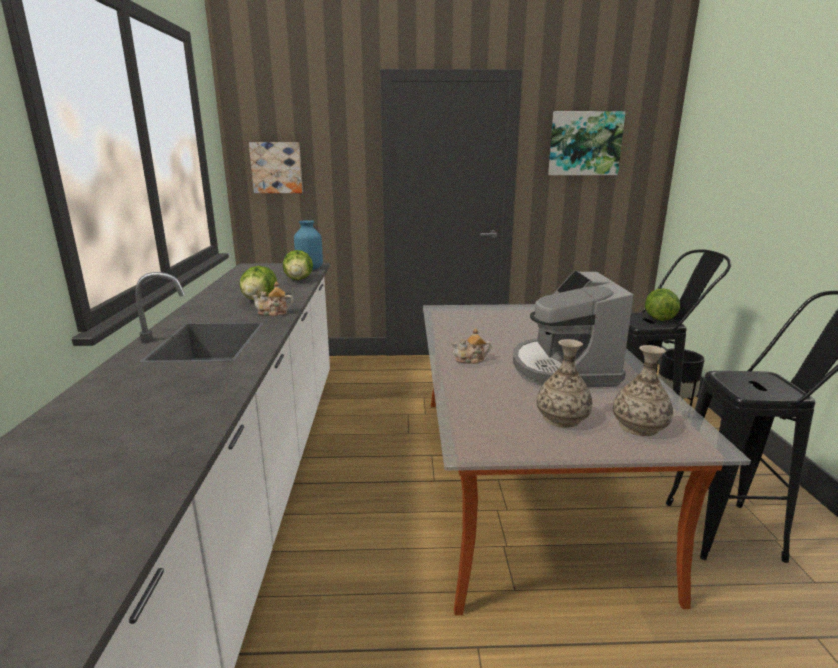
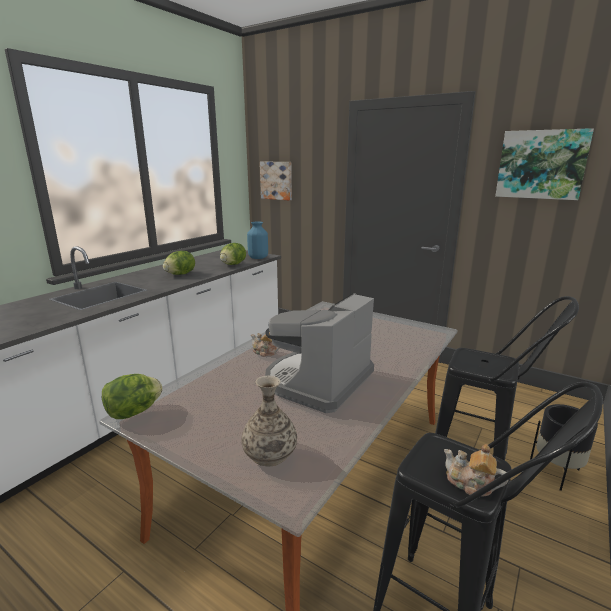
camera: 35 degrees right, 0 degrees up
(273, 313) = (165, 285): teapot -> teapot (470, 484)
(562, 418) = (229, 420): vase -> none
(659, 318) = (499, 364): lettuce -> lettuce (133, 412)

